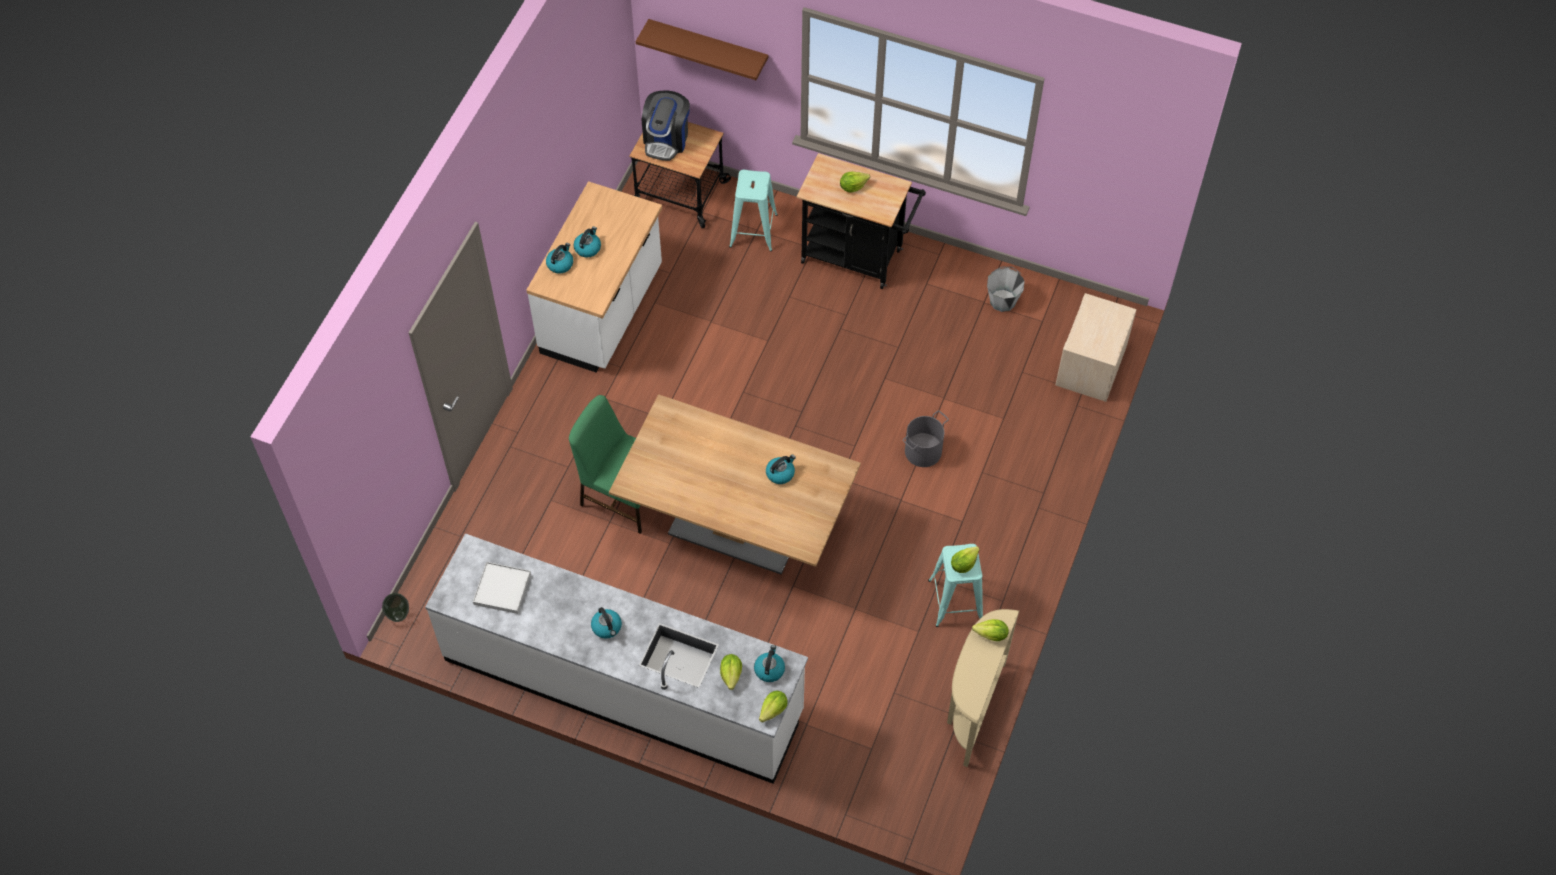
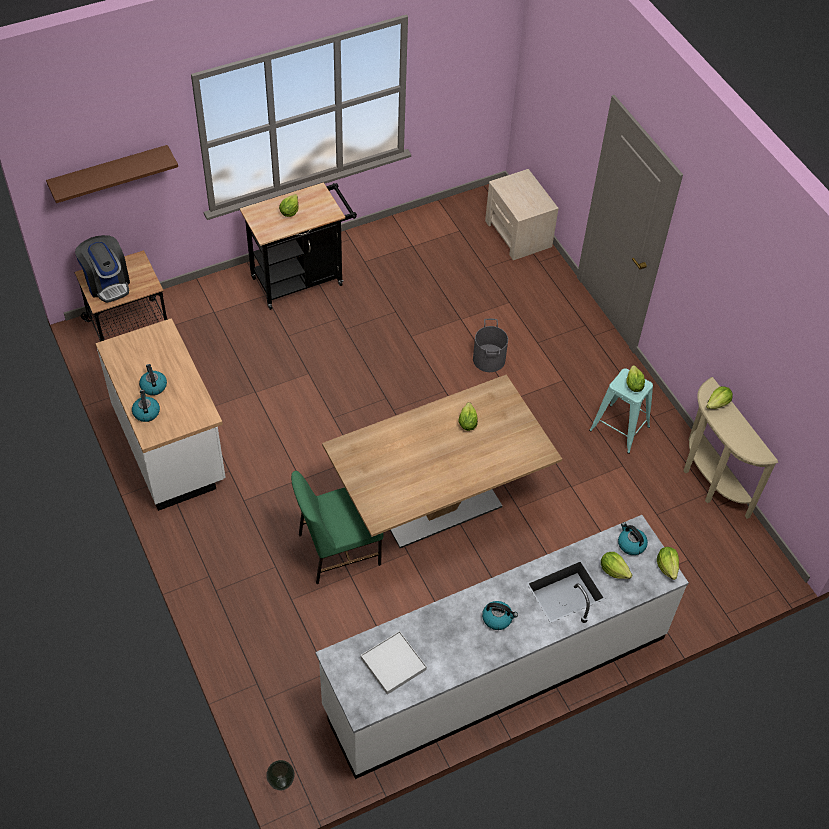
camera: 50 degrees left, 5 degrees down
(753, 230) = (212, 314): turquoise stool -> none
(780, 473) = (467, 423): kettle -> lettuce
(1003, 301) = (422, 237): grey bucket -> none

